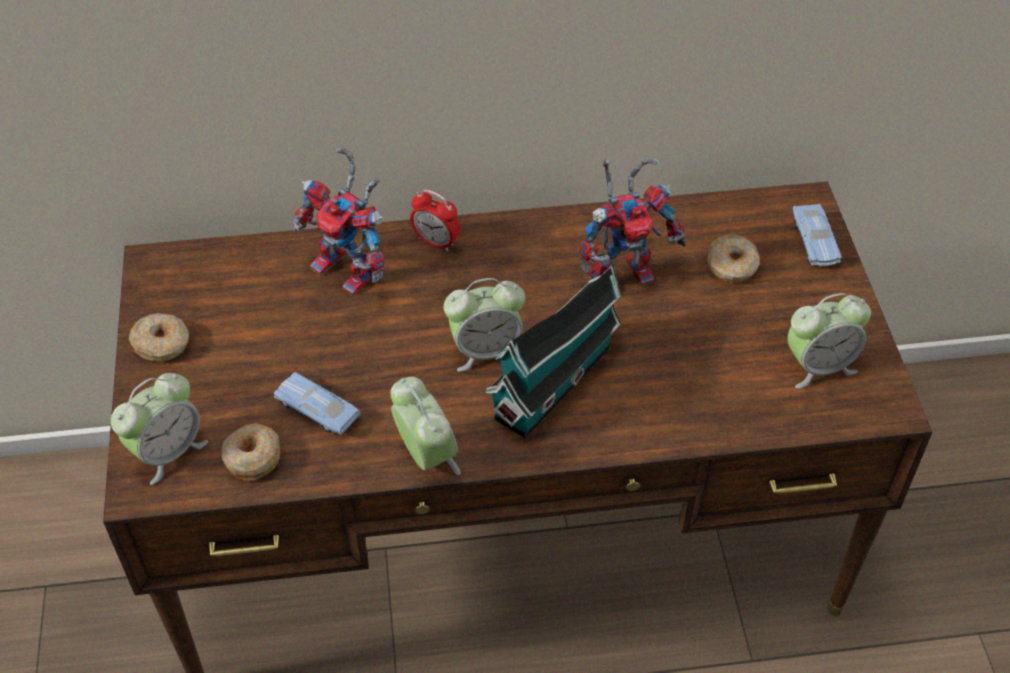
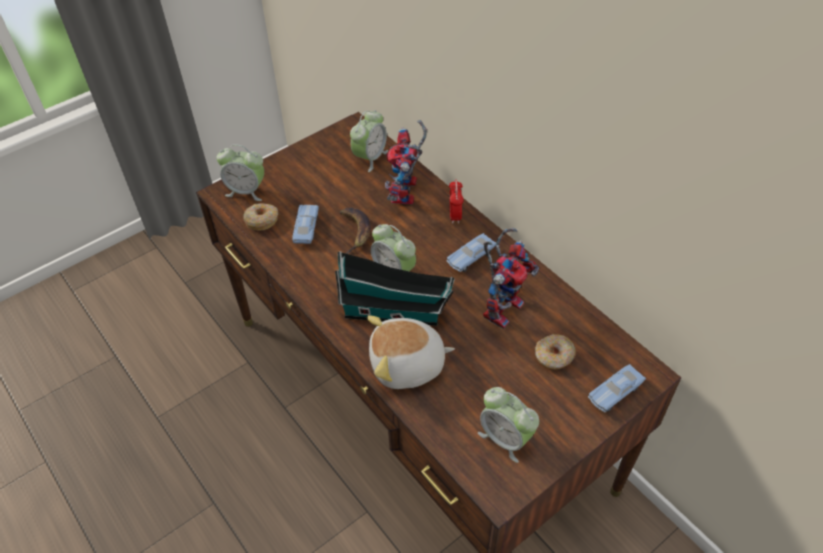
camera: 60 degrees right, 0 degrees up
(162, 344) = (308, 155): donut -> none
(373, 357) = (355, 231): none -> banana
(426, 456) = (305, 283): alarm clock -> alarm clock (370, 158)
(521, 262) = (471, 257): none -> blue toy car
(623, 272) = (502, 305): toy robot -> toy robot turned 90 degrees counterclockwise
(652, 408) = (407, 365): none -> plush toy

